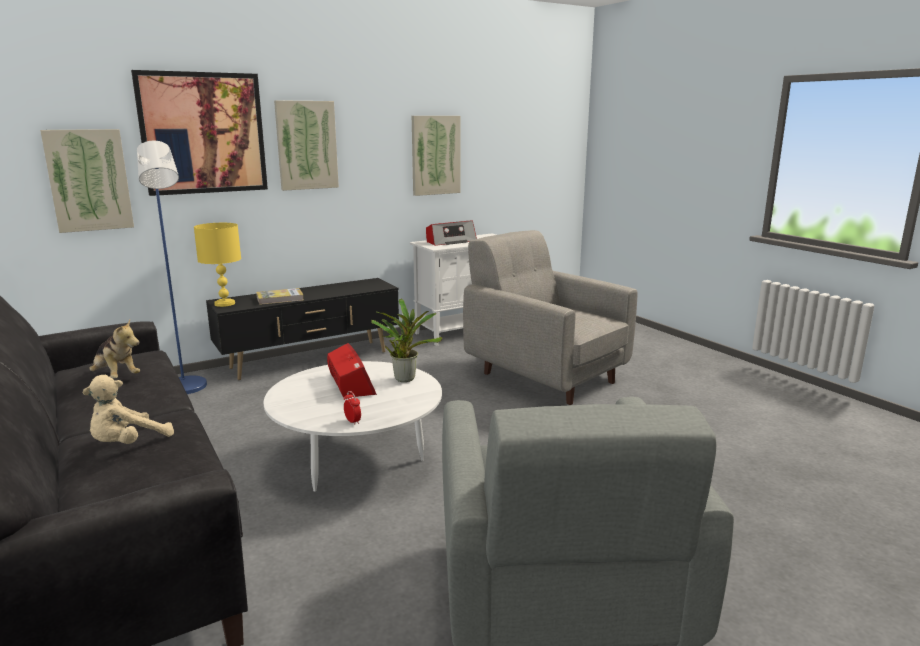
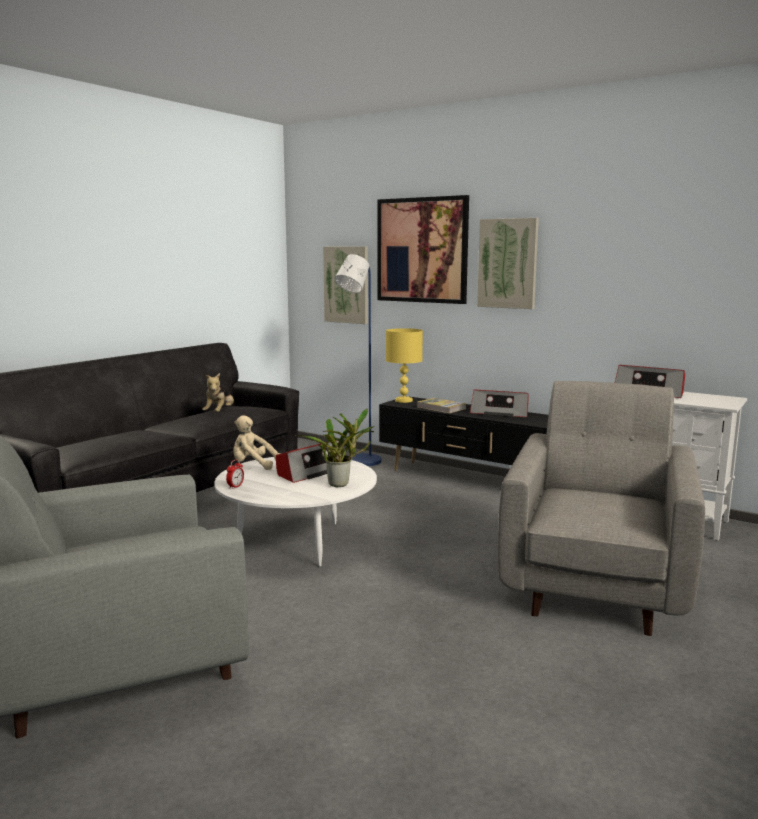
camera: 65 degrees right, 5 degrees down
(128, 444) = (120, 436): beige plush toy -> beige plush toy (253, 465)
(332, 288) = (500, 413): none -> radio
(435, 155) = (665, 281): picture -> none

